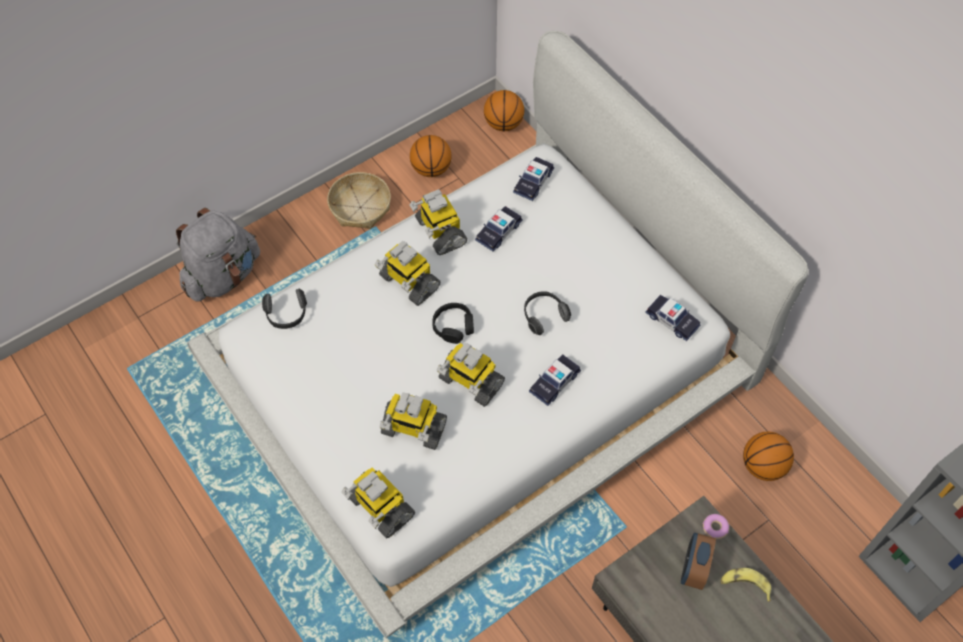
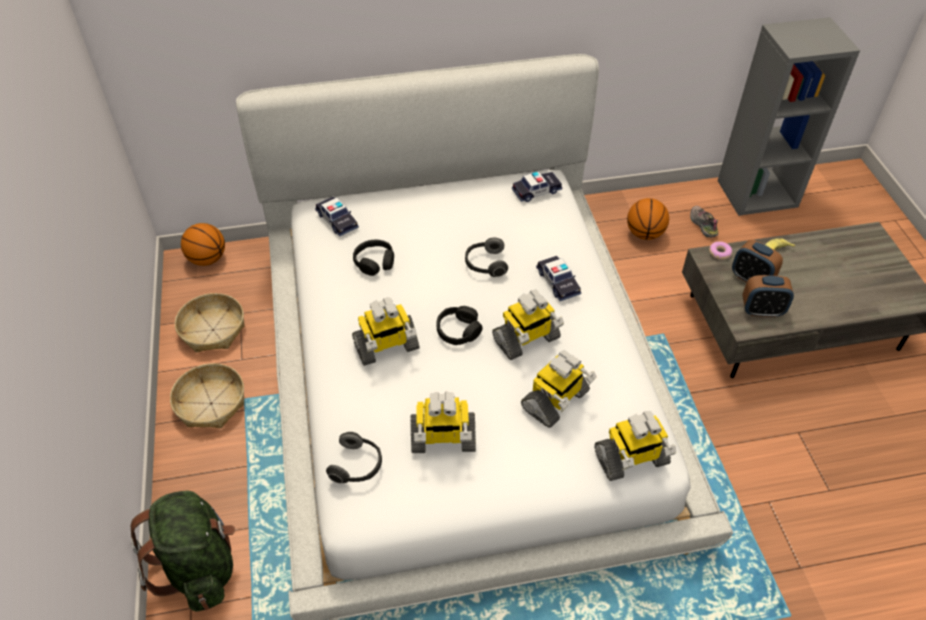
camera: 65 degrees left, 10 degrees down
(223, 276) = (200, 566): grey backpack -> green backpack
(431, 169) = (212, 329): basketball -> basket
(439, 232) = (343, 303): toy robot -> toy robot (442, 439)
(498, 232) = (374, 262): toy car -> black headphones
(652, 590) = (761, 310): none -> alarm clock
(815, 521) = (702, 225): none -> shoe

